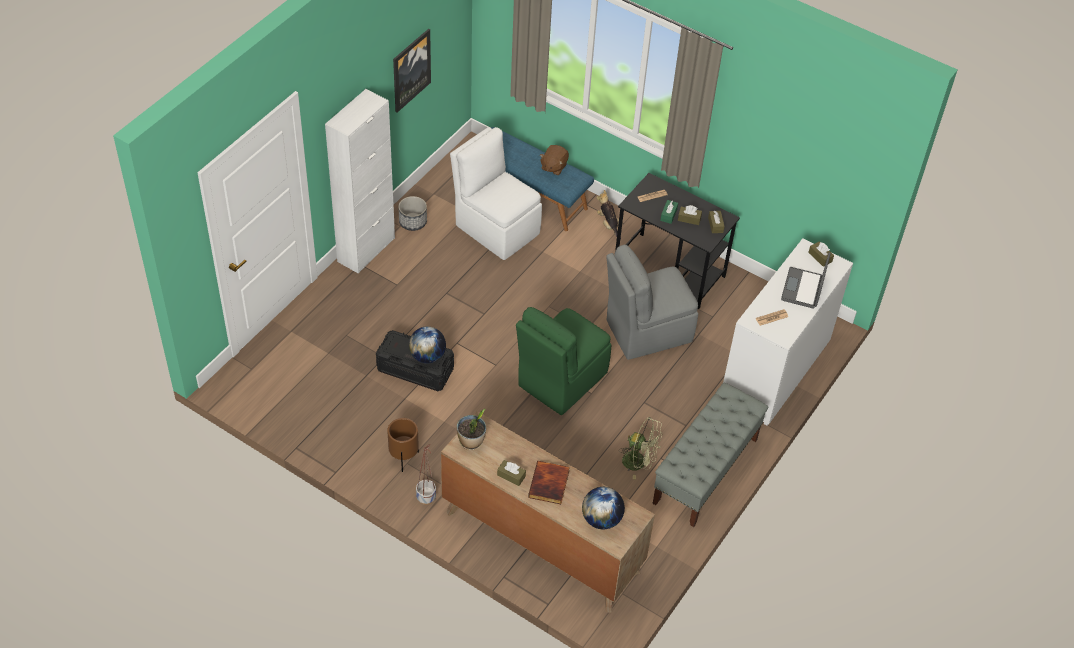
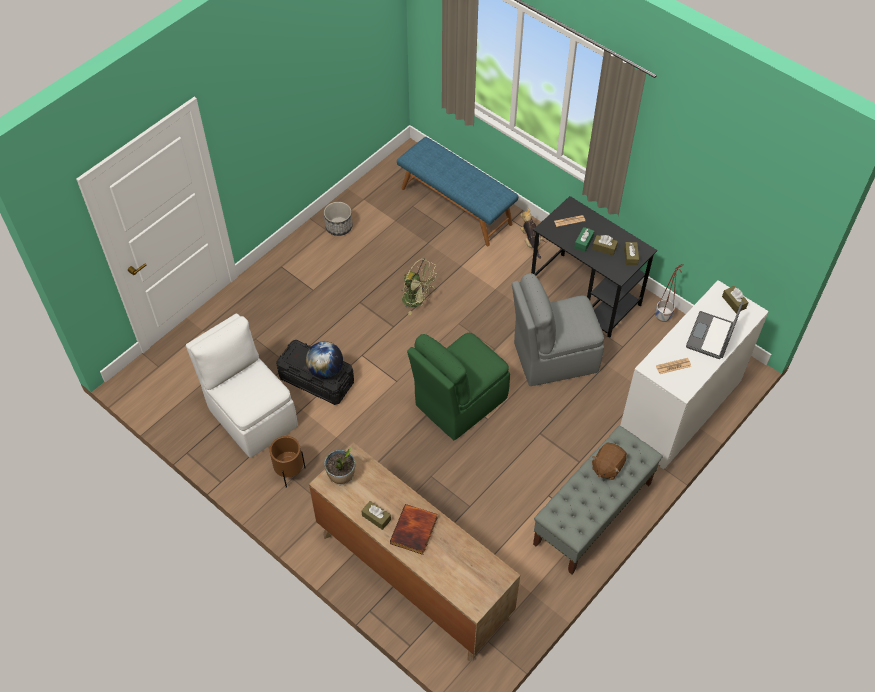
camera: 10 degrees right, 5 degrees up
(366, 250) = (289, 252): white cabinet -> none
(411, 70) = (335, 77): picture -> none
(426, 497) = (305, 517): planter -> planter (663, 316)
(496, 228) = (419, 238): white chair -> white chair (251, 415)
(553, 167) = (479, 181): brown plush toy -> brown plush toy (607, 467)
(601, 519) = (463, 576): globe -> none
(639, 462) = (525, 498): green fan -> green fan (417, 300)

